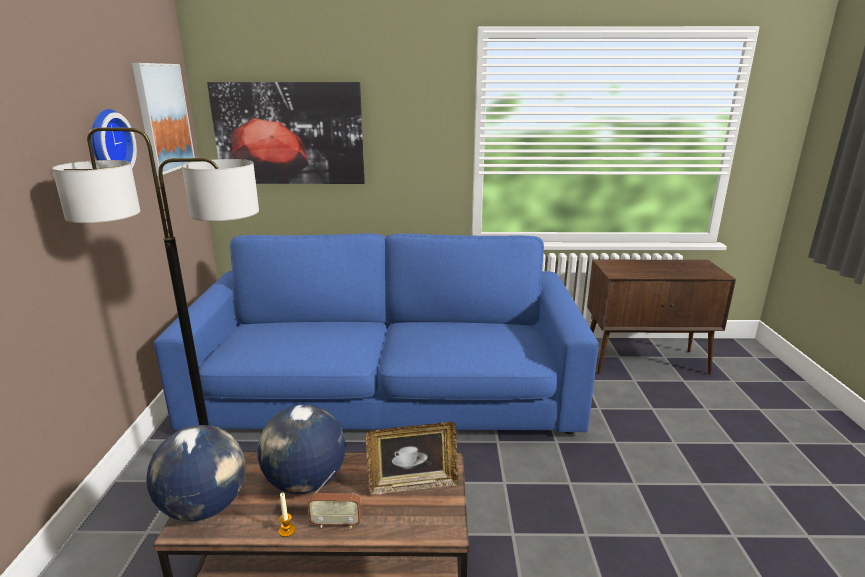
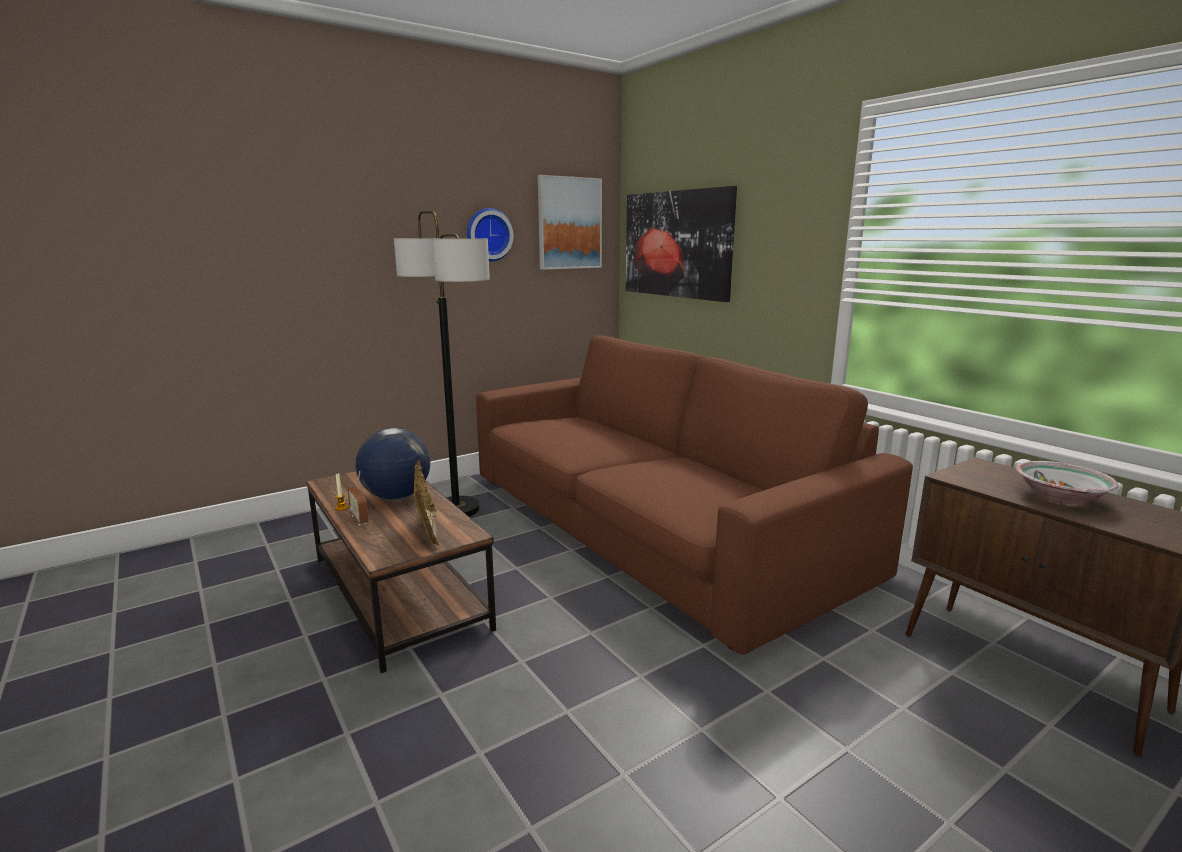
camera: 55 degrees right, 5 degrees down
(205, 507) = (347, 480): globe -> none
(387, 389) = (648, 524): blue sofa -> brown sofa
(413, 484) = (428, 530): picture frame -> picture frame turned 150 degrees counterclockwise
(659, 269) = (1061, 497): none -> bowl

